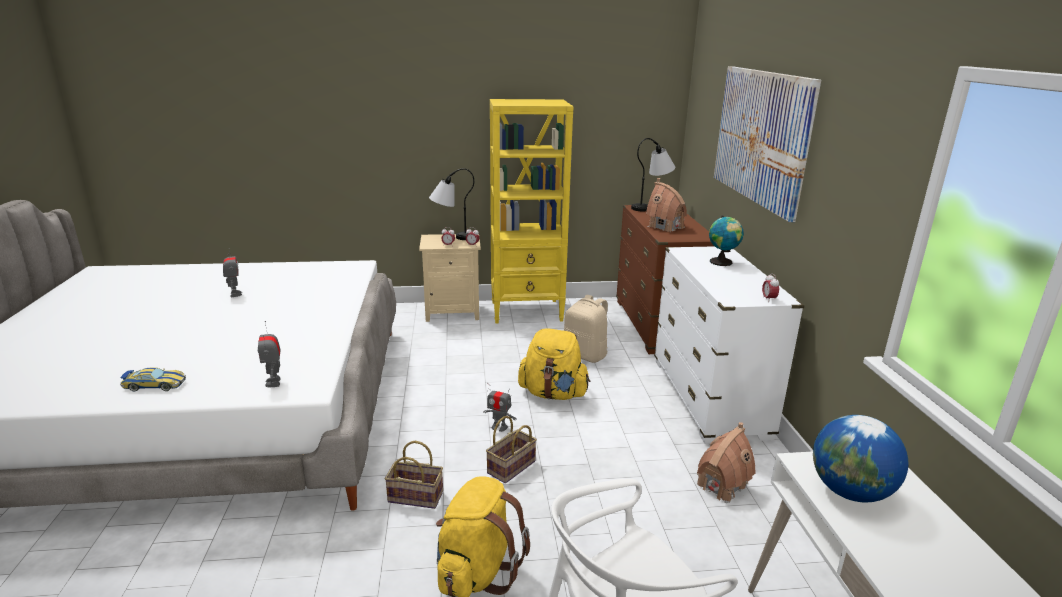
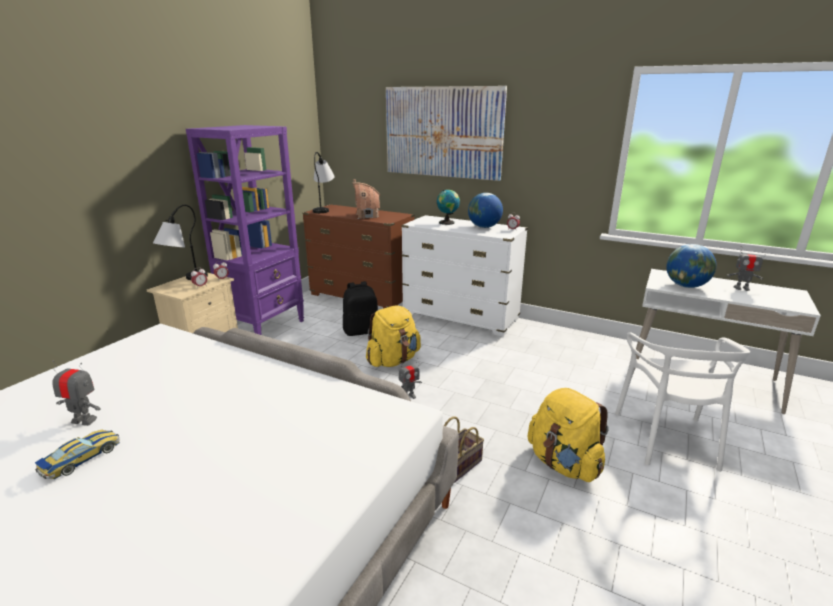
camera: 55 degrees left, 0 degrees up
(155, 385) = (273, 525): toy car -> toy car (81, 458)
(274, 382) = (370, 433): toy robot -> toy robot (741, 288)
(511, 468) = (463, 409): basket -> none
(527, 311) = (265, 327): yellow bookcase -> purple bookcase
(586, 355) = (361, 331): beige backpack -> black backpack
(721, 485) = (542, 348): toy house -> none
(745, 283) = (484, 227): none -> globe

